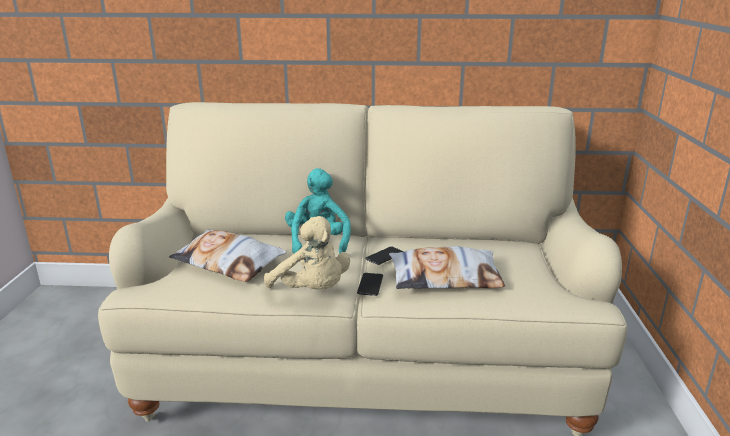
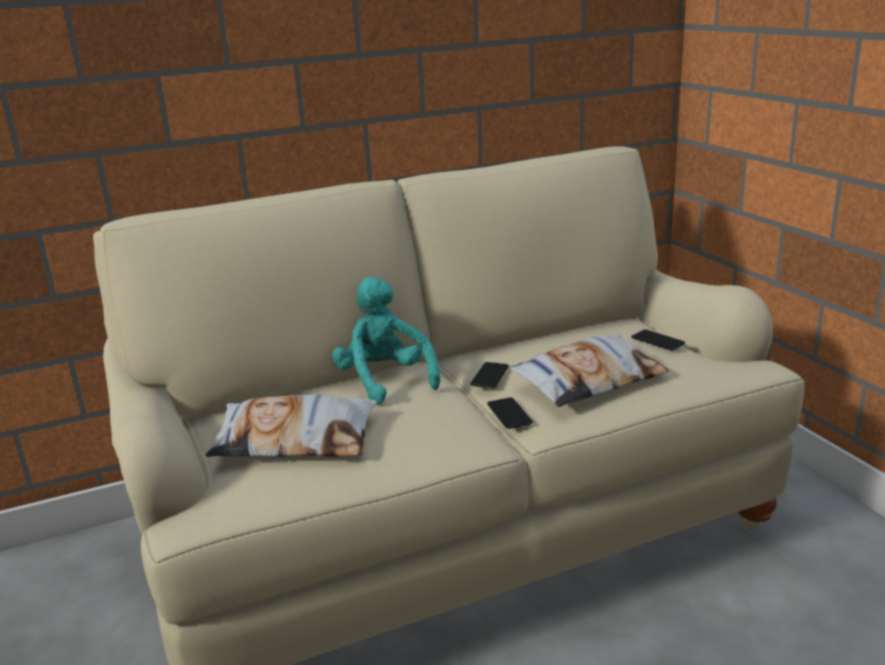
camera: 25 degrees left, 0 degrees up
(312, 291) = (450, 441): beige plush toy -> none
(528, 264) = (657, 341): none -> phone

